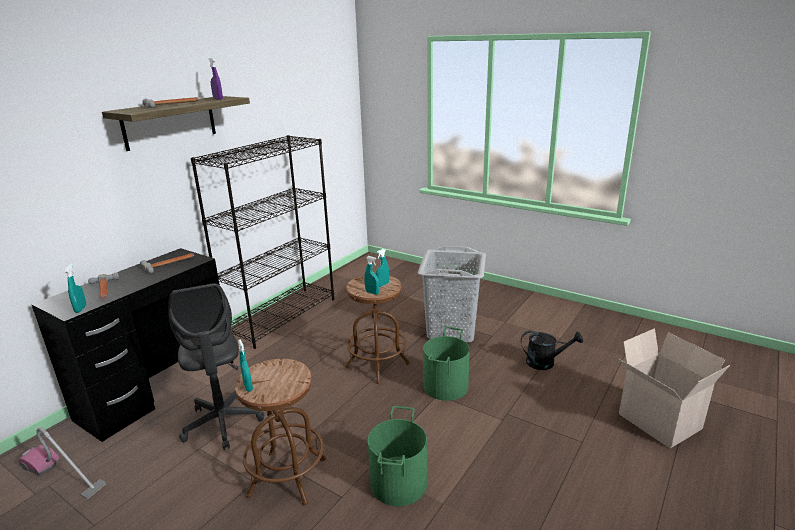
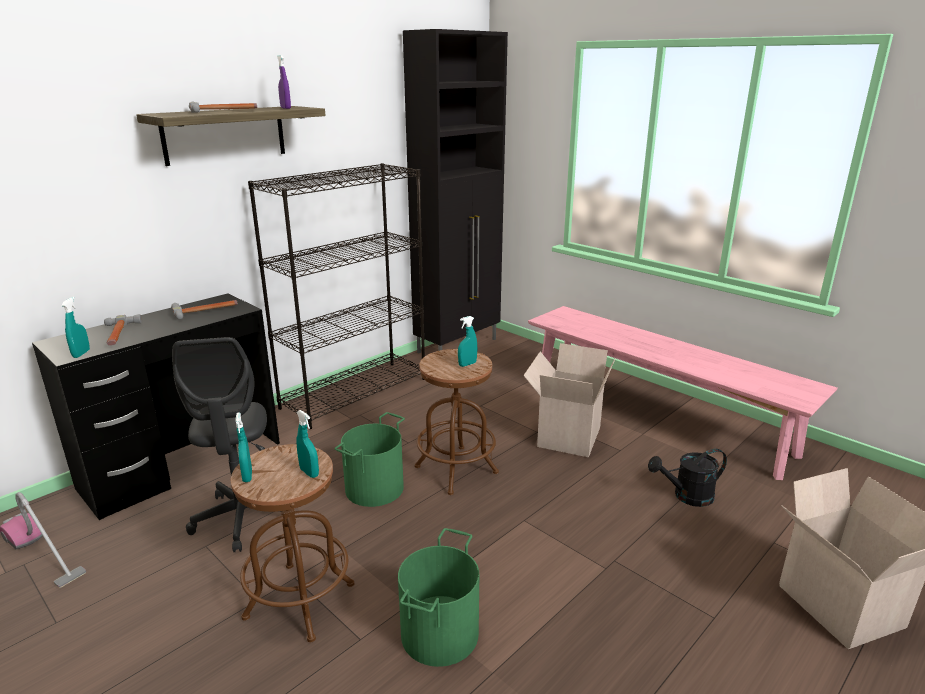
camera: 10 degrees right, 0 degrees up
(353, 271) = (458, 345): none -> black cabinet
(372, 293) = (450, 373): turquoise spray bottle -> turquoise spray bottle (309, 472)
(446, 386) = (539, 510): green bucket -> green bucket (375, 488)
(452, 330) = (567, 436): grey laundry basket -> cardboard box
(511, 308) = (656, 416): none -> pink bench
(545, 362) = (687, 496): black watering can -> black watering can turned 150 degrees clockwise

